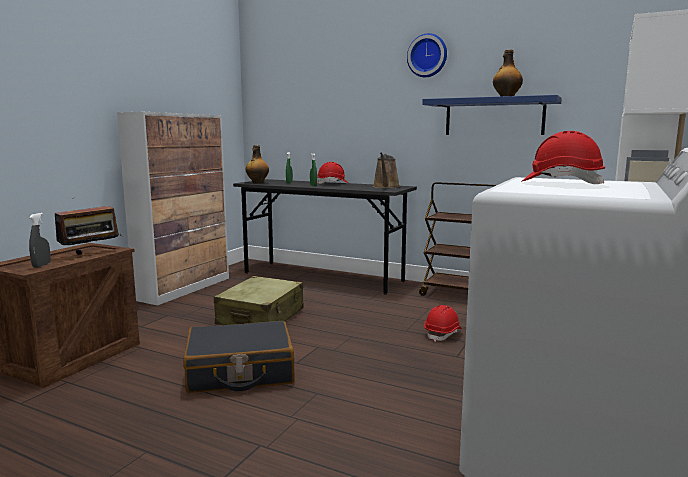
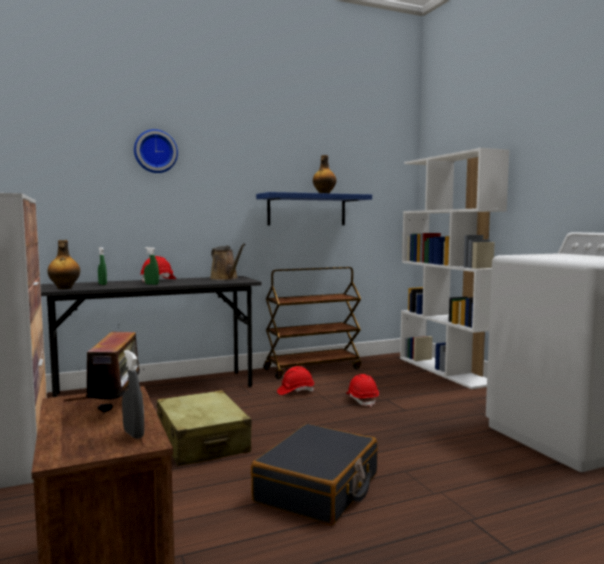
camera: 50 degrees left, 5 degrees down
(427, 56) = (247, 151): wall clock -> wall clock (155, 151)
(561, 183) = (557, 256): red hard hat -> red hard hat (295, 391)

